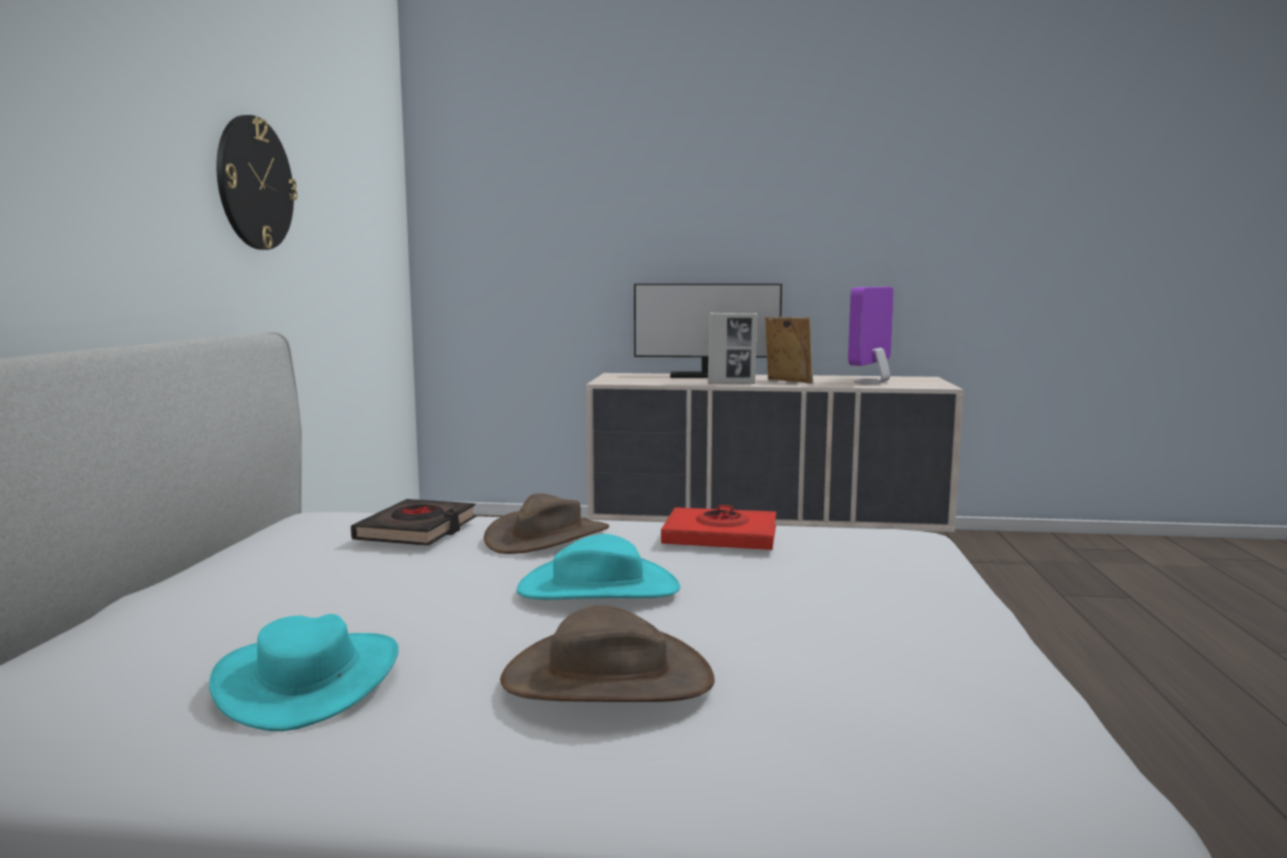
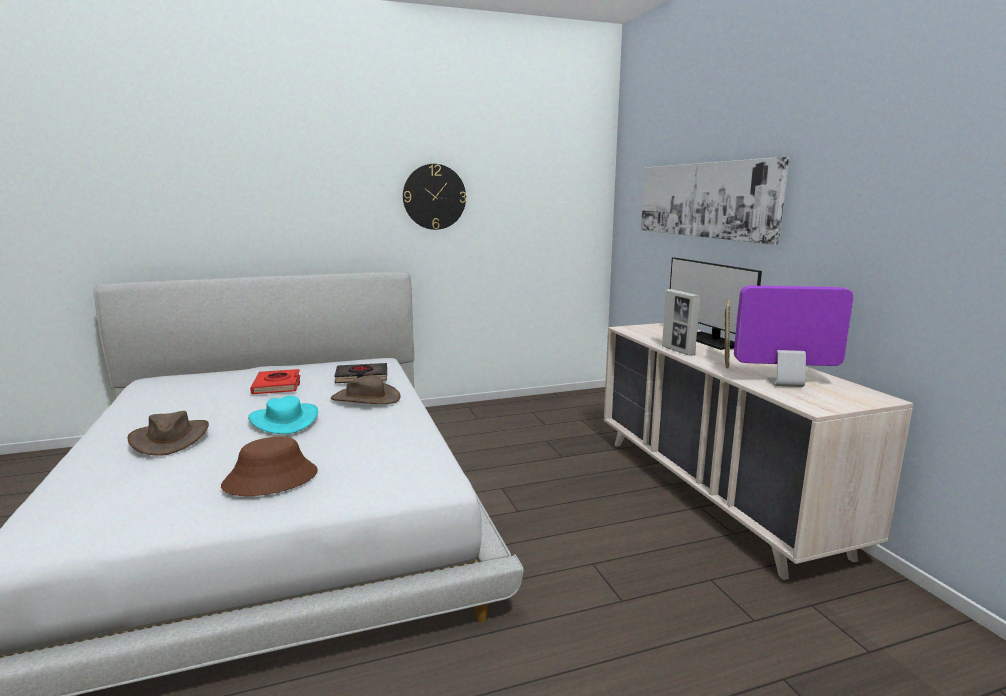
camera: 65 degrees right, 5 degrees up
(310, 679) = (185, 403): turquoise hat -> none
(629, 215) = (704, 200): none -> picture
(720, 537) = (386, 430): red book -> red book (277, 386)
(871, 608) = (271, 479): none -> brown hat

